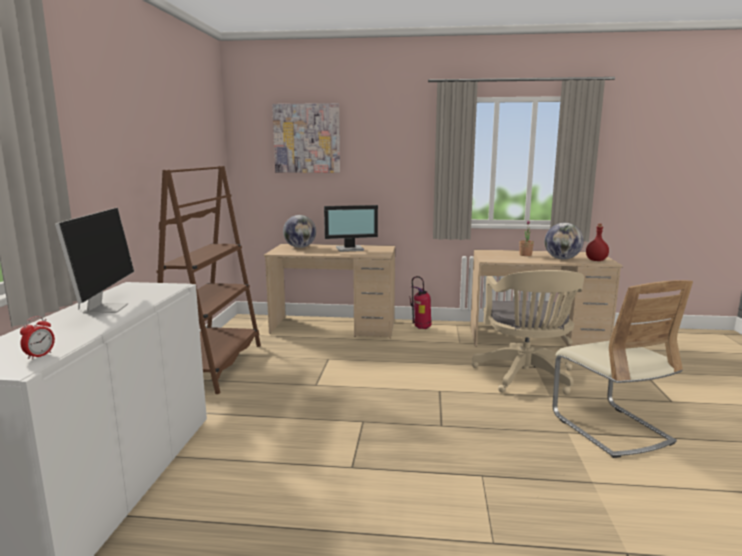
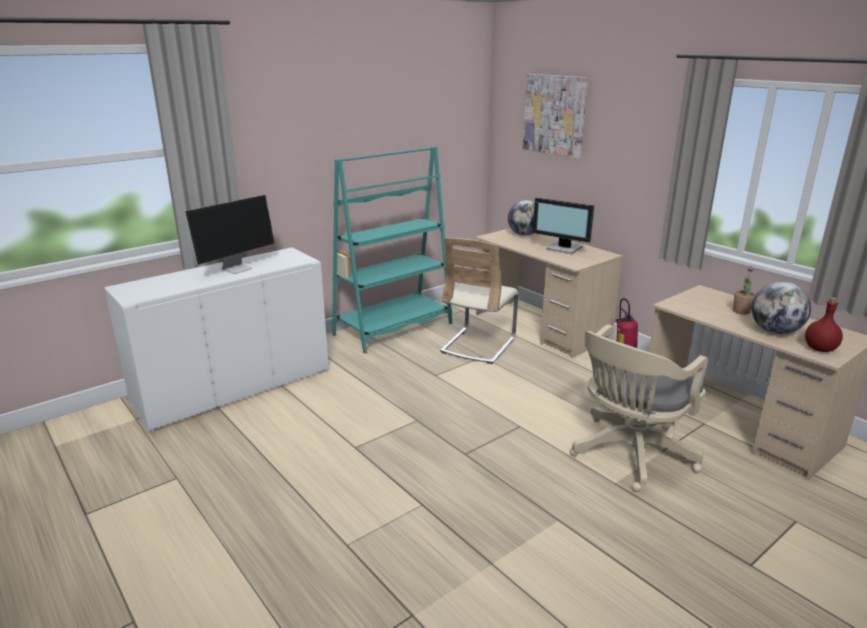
camera: 45 degrees right, 10 degrees up
(40, 355) = (153, 293): alarm clock -> none
(212, 366) = (393, 329): brown bookcase -> turquoise bookcase
(610, 428) = (609, 542): beige chair -> beige chair (478, 345)

